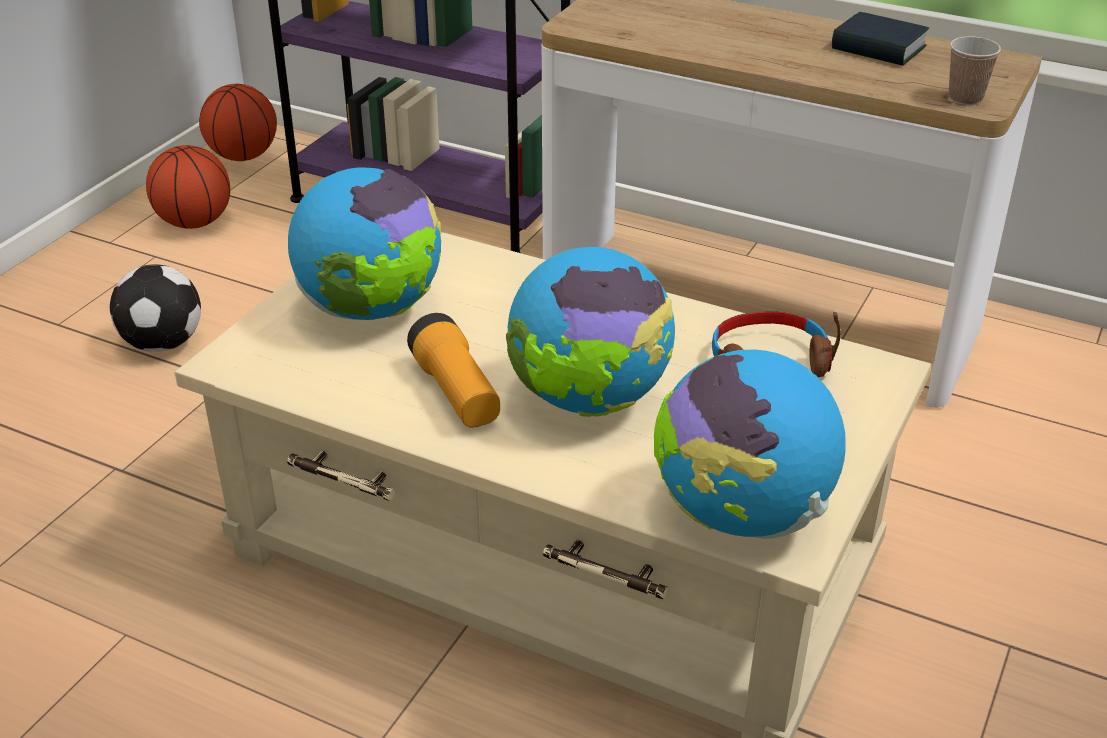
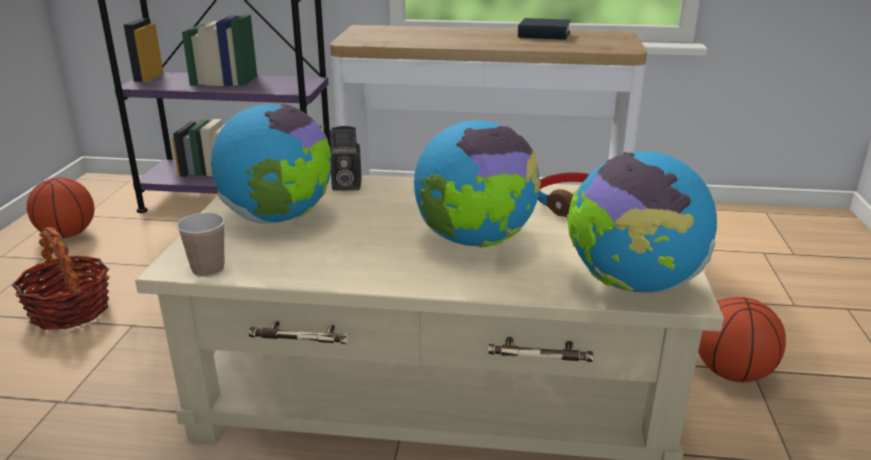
camera: 20 degrees left, 10 degrees down
(164, 344) = (70, 311): football -> basket
(243, 157) = (91, 193): basketball -> basketball (732, 373)
(456, 392) = (376, 253): flashlight -> none
(482, 269) = (344, 186): none -> camera
(965, 98) = (615, 47): cup -> cup (208, 269)

